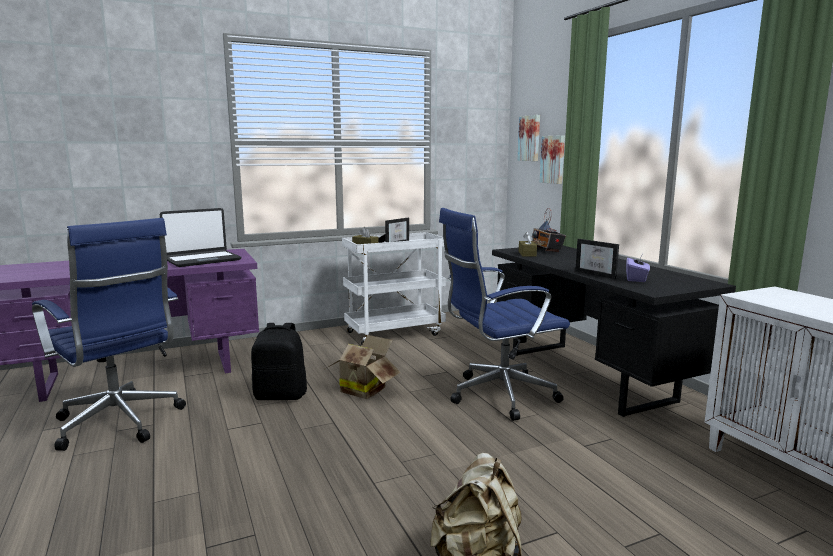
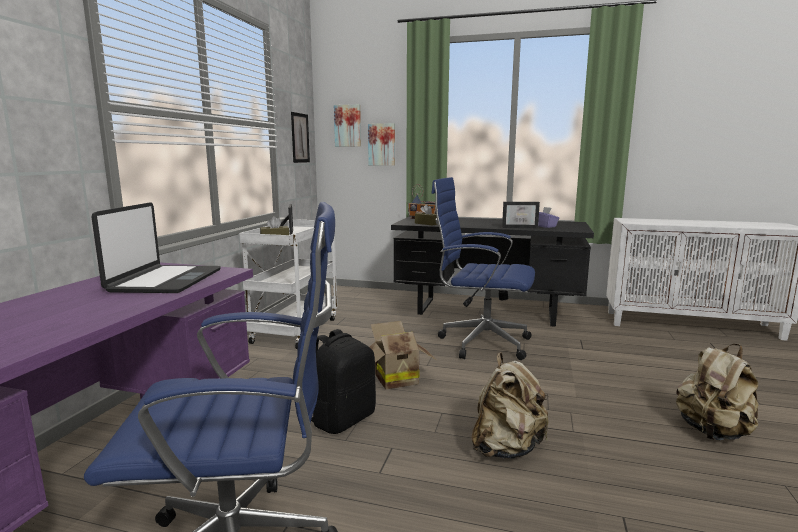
camera: 50 degrees left, 0 degrees up
(308, 461) = (506, 448): none -> beige backpack
(477, 152) = (300, 138): none -> picture
(497, 396) = (480, 342): blue office chair -> blue office chair turned 90 degrees clockwise

